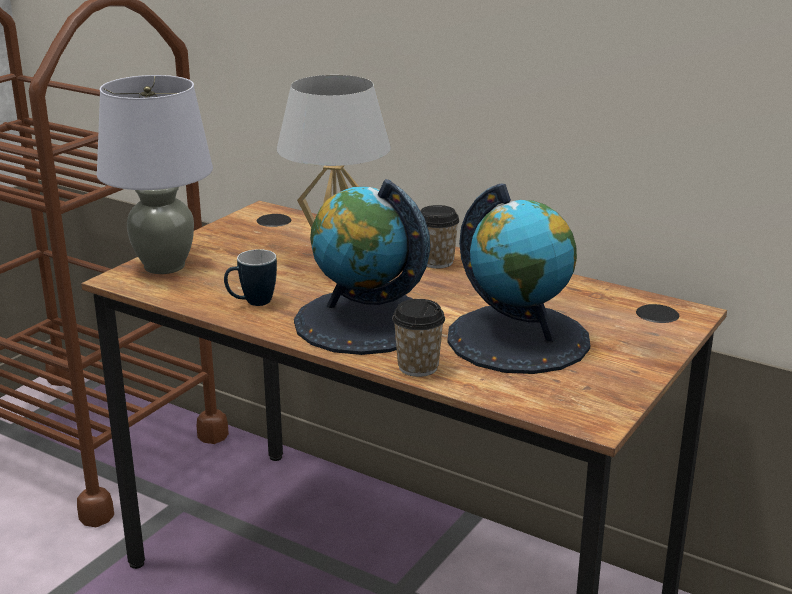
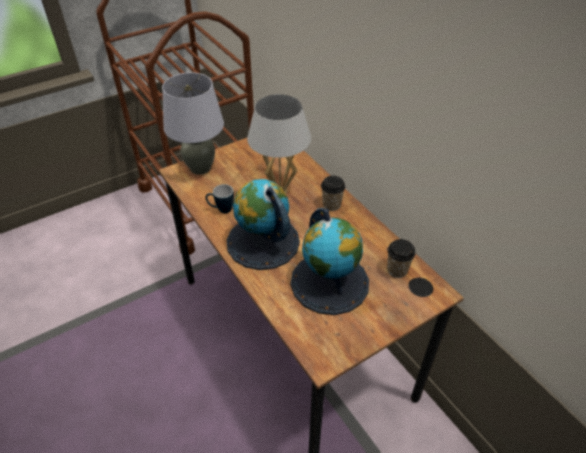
camera: 25 degrees right, 20 degrees up
(418, 367) = (265, 287): cup -> cup (397, 270)

